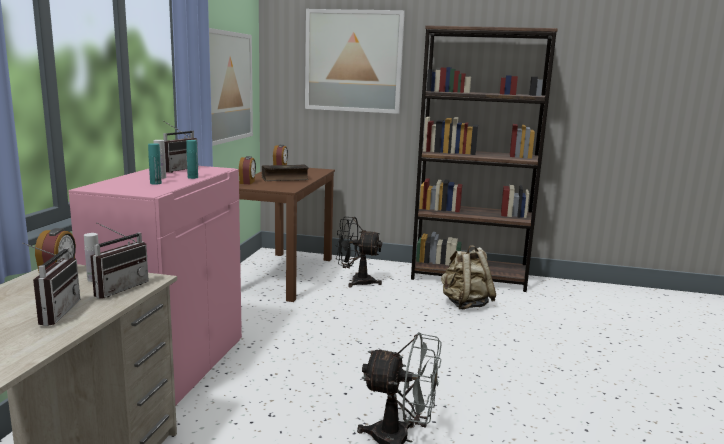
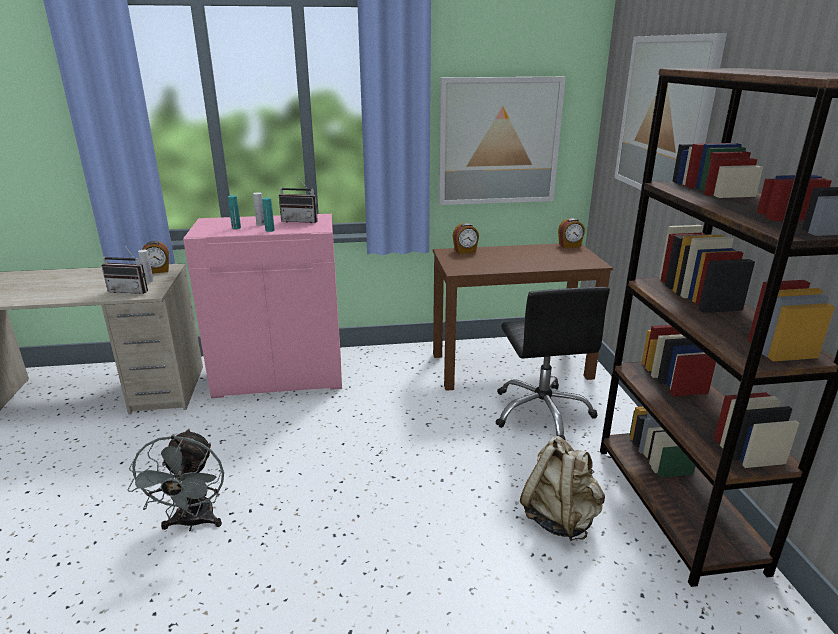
camera: 70 degrees right, 10 degrees up
(52, 313) = (86, 288): radio -> none
(285, 179) = (508, 259): book -> none
(356, 281) = (542, 412): black fan -> black office chair

